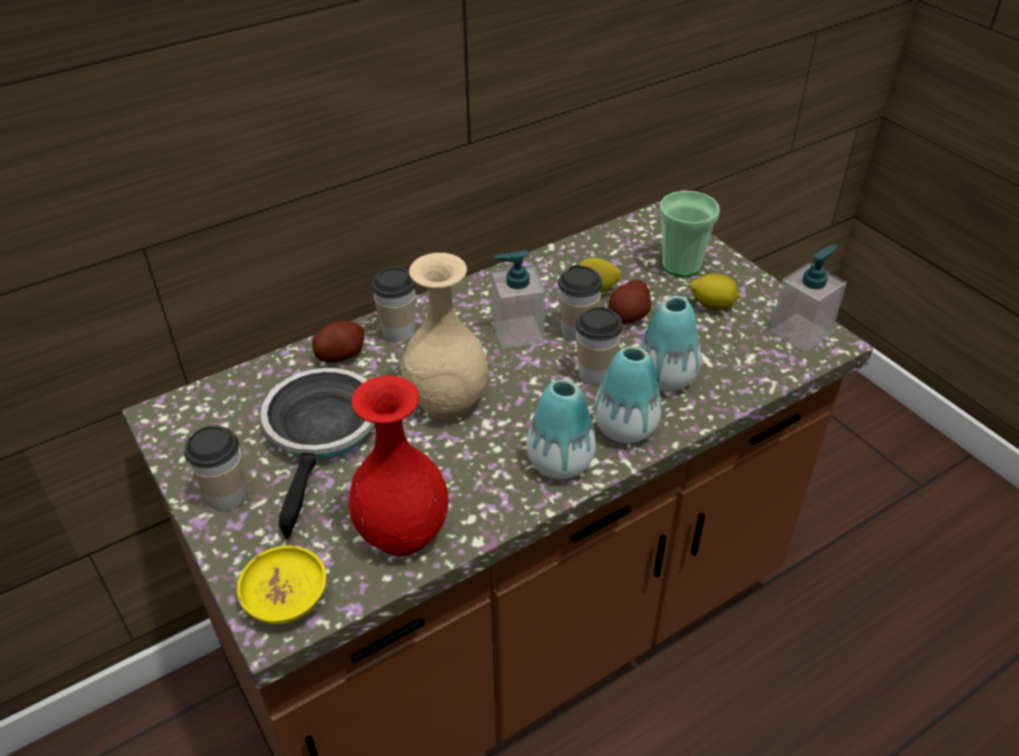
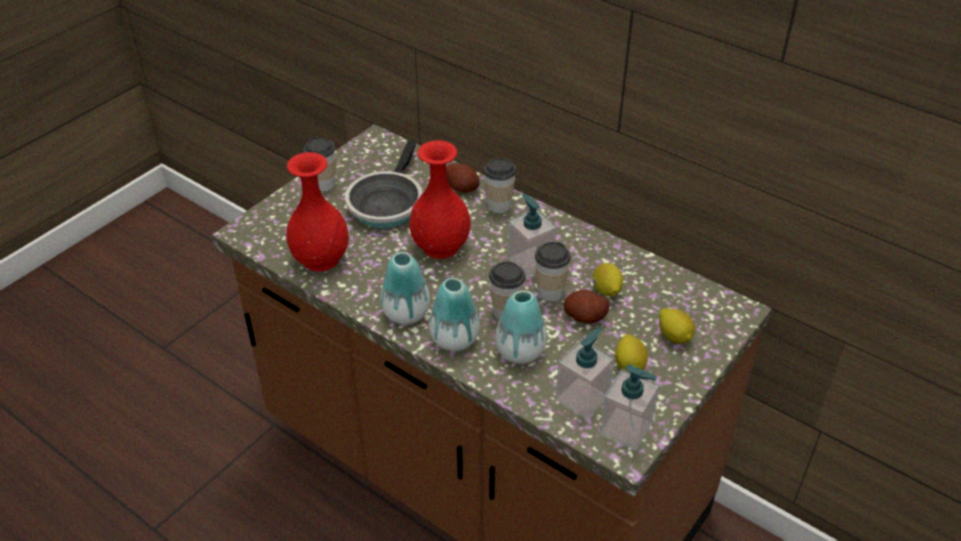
camera: 70 degrees right, 0 degrees up
(287, 599) = (259, 230): yellow bowl -> none
(322, 434) = (386, 203): frying pan -> frying pan turned 120 degrees clockwise
(446, 401) = (441, 246): beige vase -> red vase
(681, 265) = (674, 336): cup -> lemon
(750, 350) = (582, 398): none -> soap dispenser

